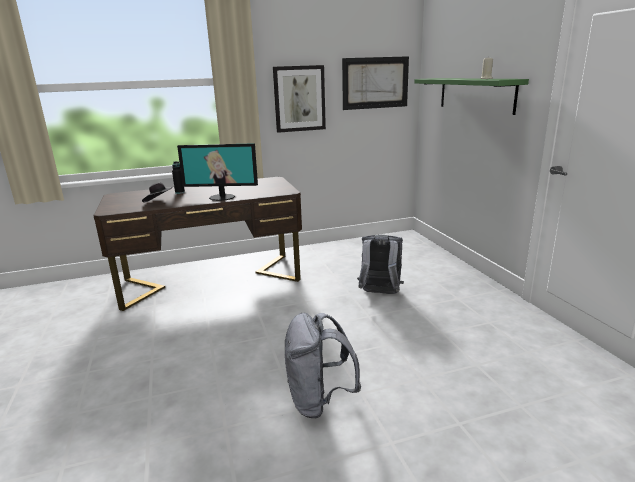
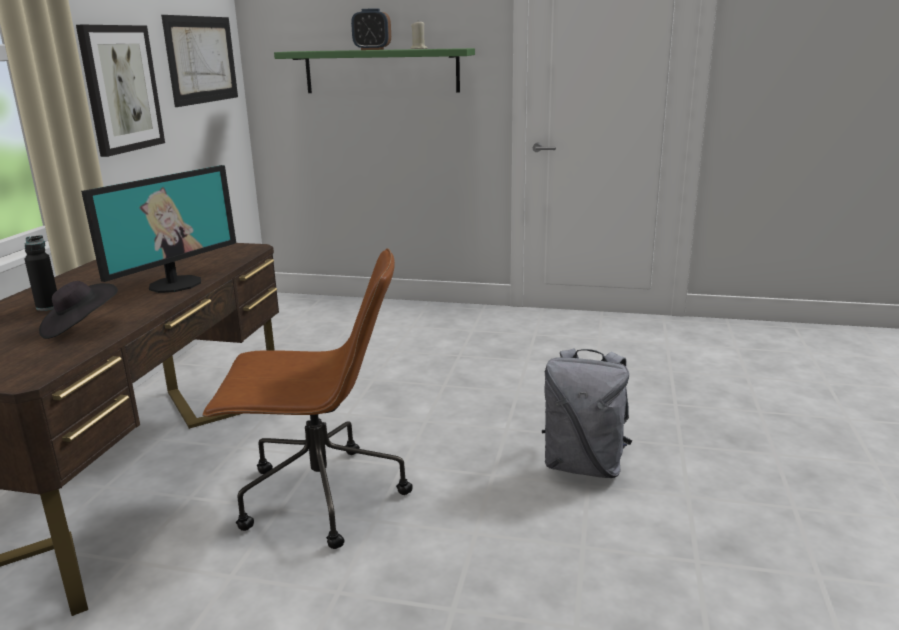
camera: 60 degrees left, 0 degrees up
(222, 325) = (319, 497): none -> brown office chair
(380, 294) = (403, 363): grey backpack -> none
(463, 78) = (372, 49): none -> alarm clock

